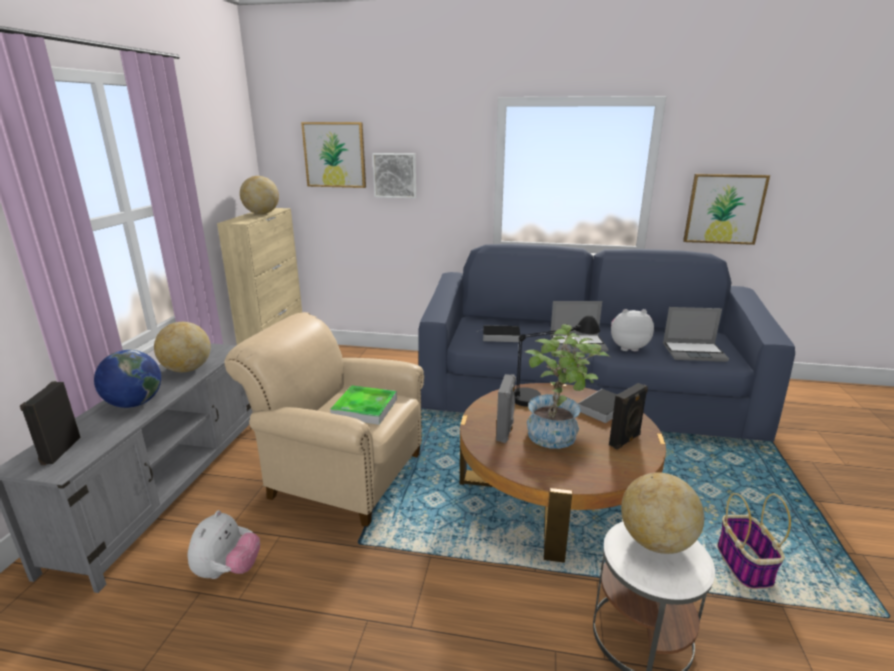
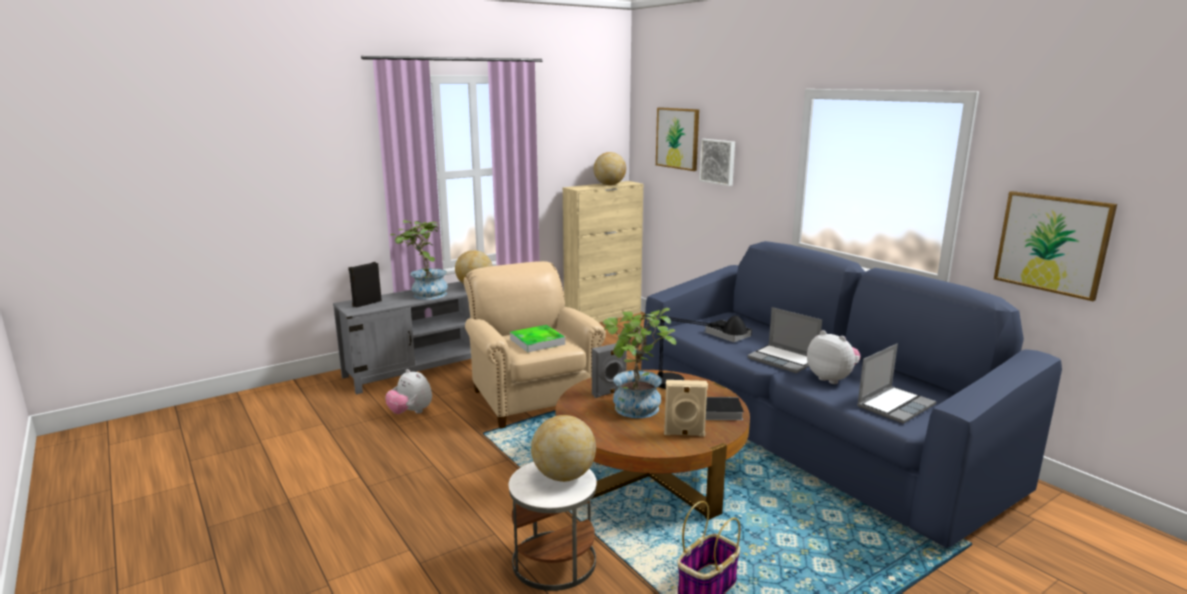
camera: 45 degrees right, 5 degrees down
(134, 403) = (424, 294): globe -> potted plant
(228, 570) = (410, 412): plush toy -> plush toy turned 75 degrees clockwise
(625, 440) = (684, 434): black speaker -> beige speaker
(694, 352) = (895, 405): laptop -> laptop turned 90 degrees counterclockwise

